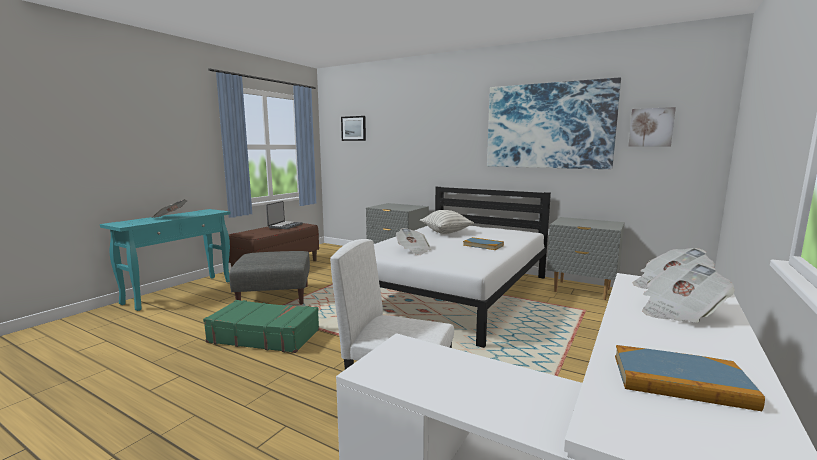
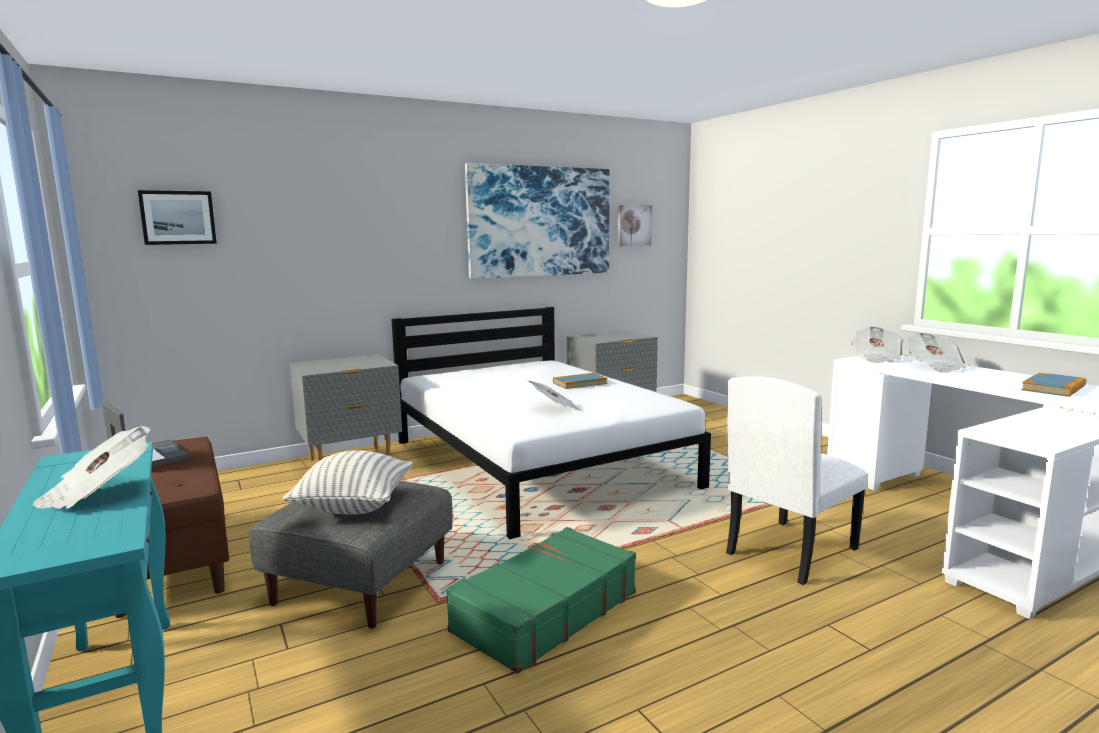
camera: 60 degrees left, 0 degrees up
(446, 232) = (481, 383): pillow -> pillow (354, 506)

